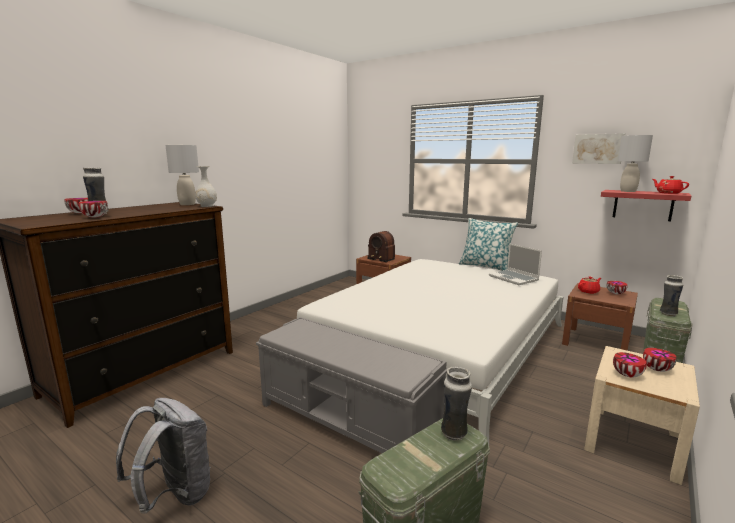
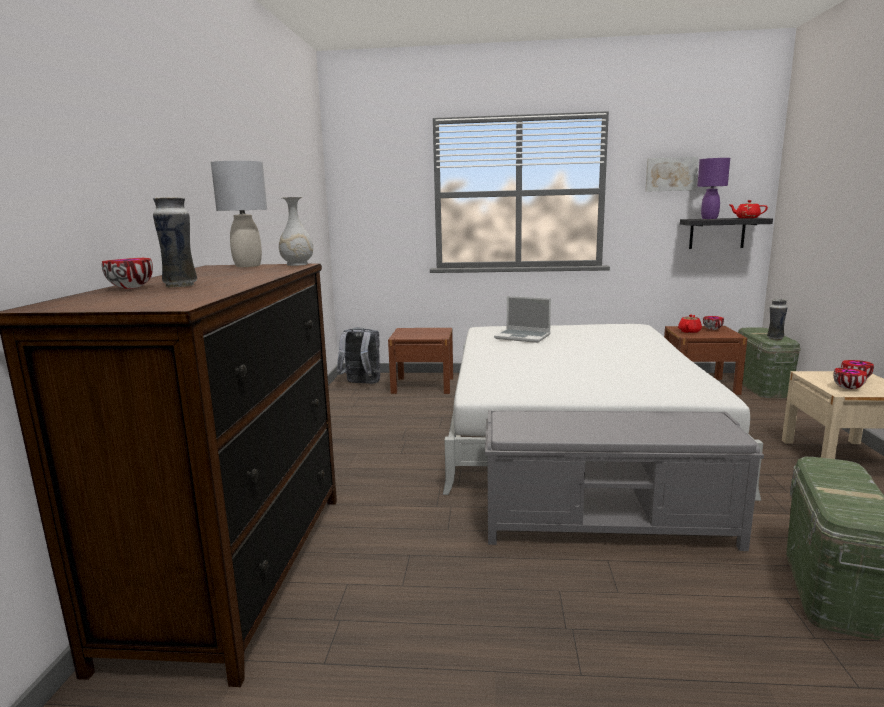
camera: 30 degrees left, 0 degrees up
(95, 217) = (208, 288): bowl -> none
(174, 495) = (559, 679): grey backpack -> grey backpack (361, 384)
(381, 258) = (419, 333): radio -> none
(454, 434) = (835, 468): vase -> none
(485, 266) = (561, 323): pillow -> none
(514, 278) = (618, 329): laptop -> laptop (523, 337)
(628, 191) = (709, 218): grey table lamp -> purple table lamp
(643, 205) = (717, 233): red shelf -> black shelf

